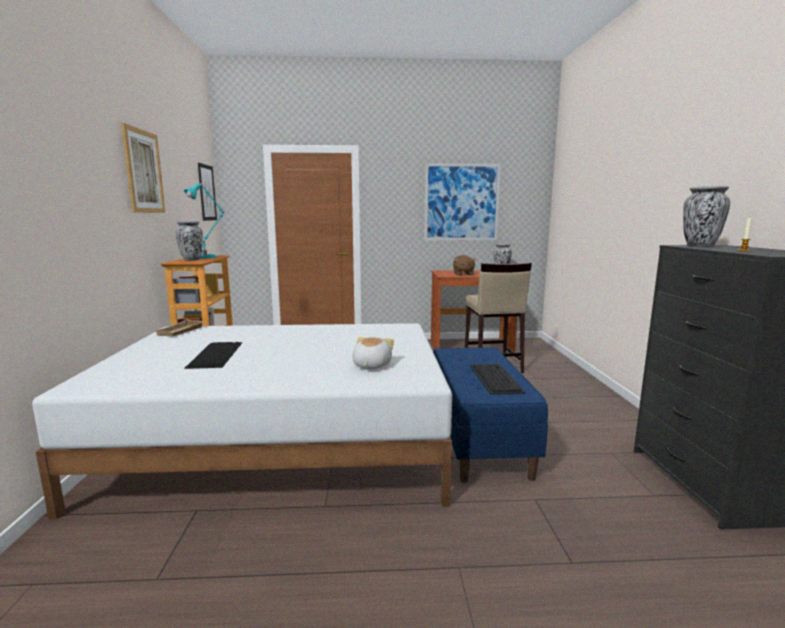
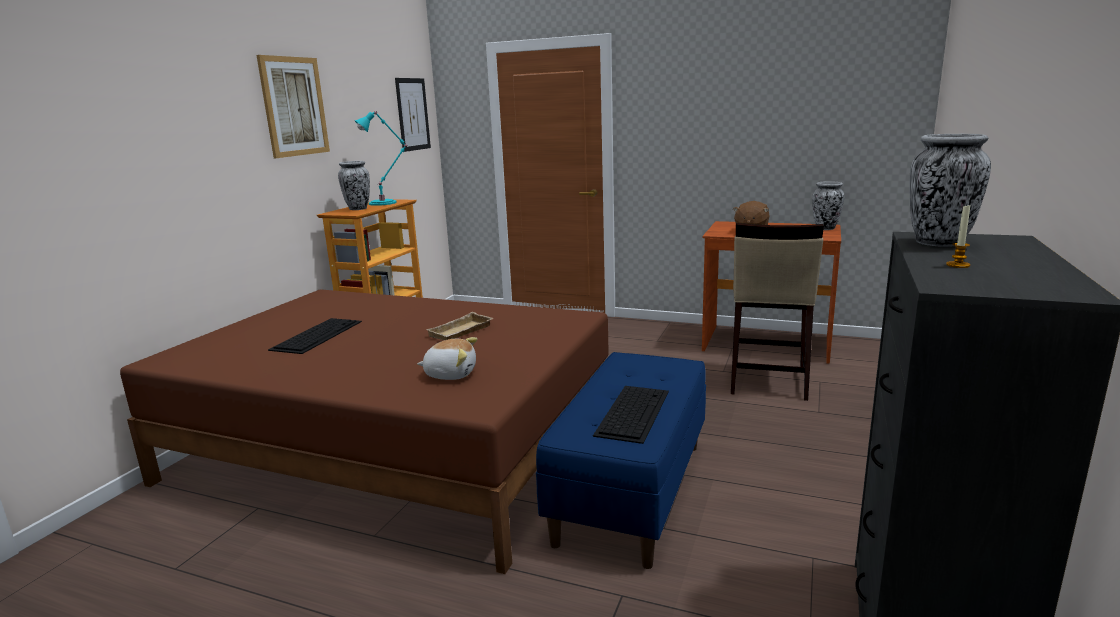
camera: 25 degrees right, 5 degrees up
(181, 331) = (324, 298): beige tray -> beige tray (461, 332)
(281, 443) = (396, 448): white bed -> brown bed
(371, 365) = (451, 374): plush toy -> plush toy turned 60 degrees clockwise
(461, 202) = (769, 113): picture -> none

